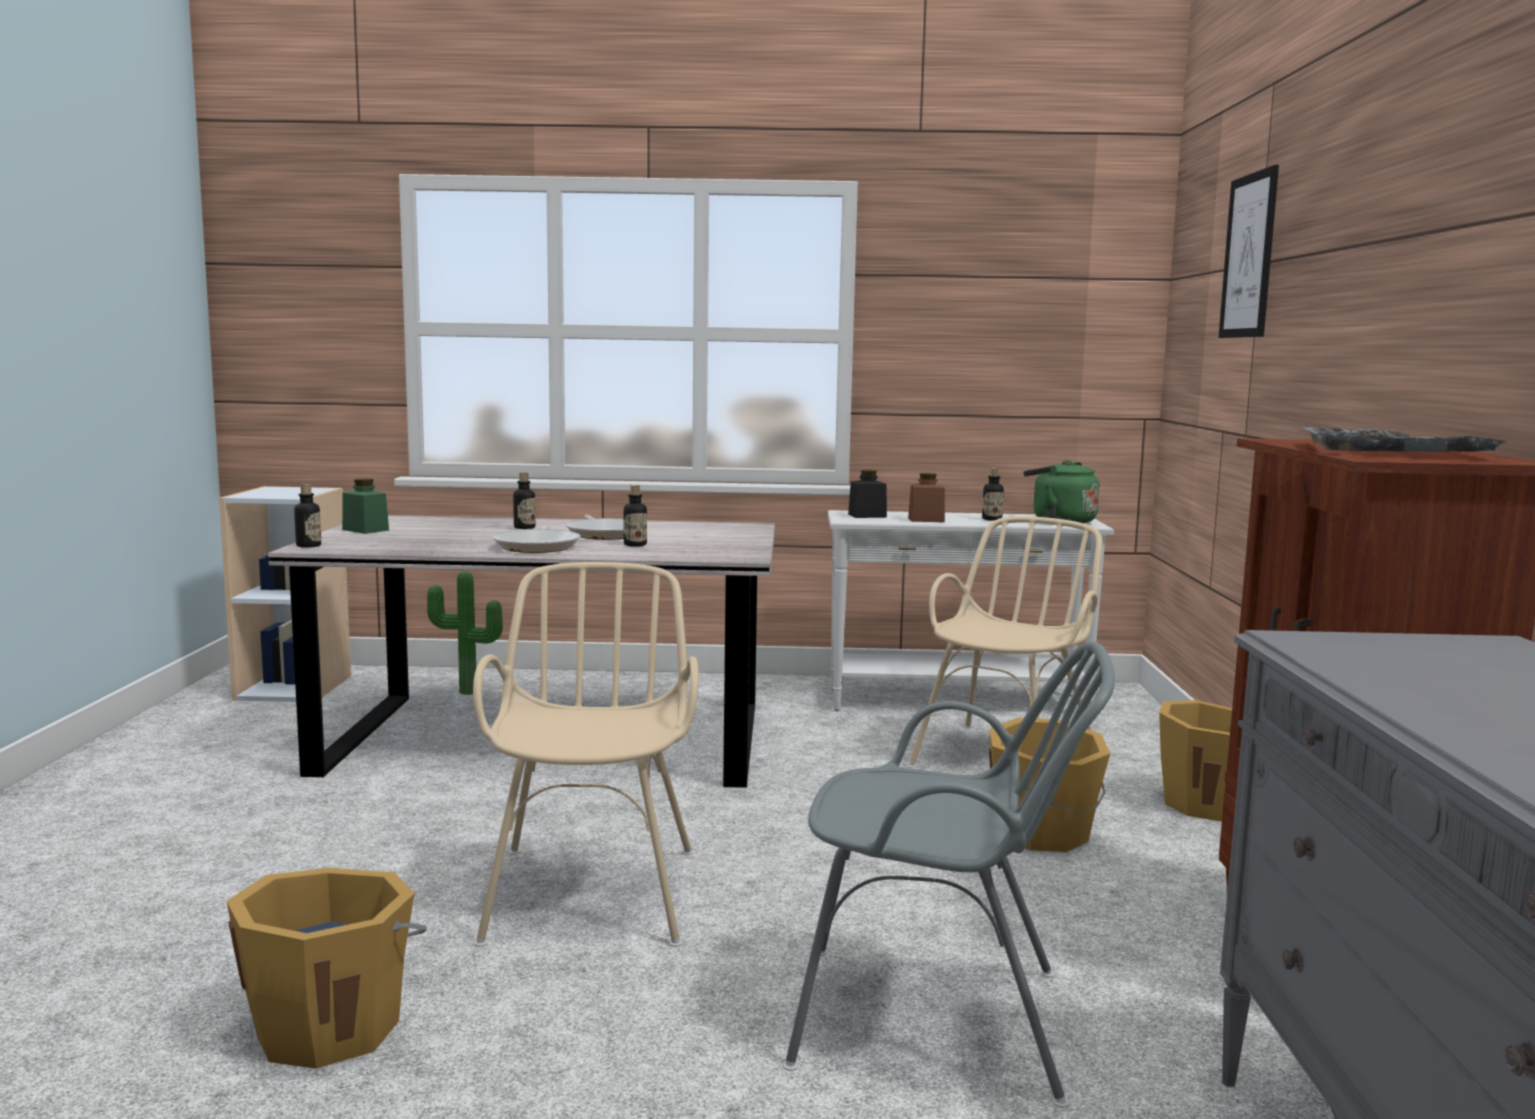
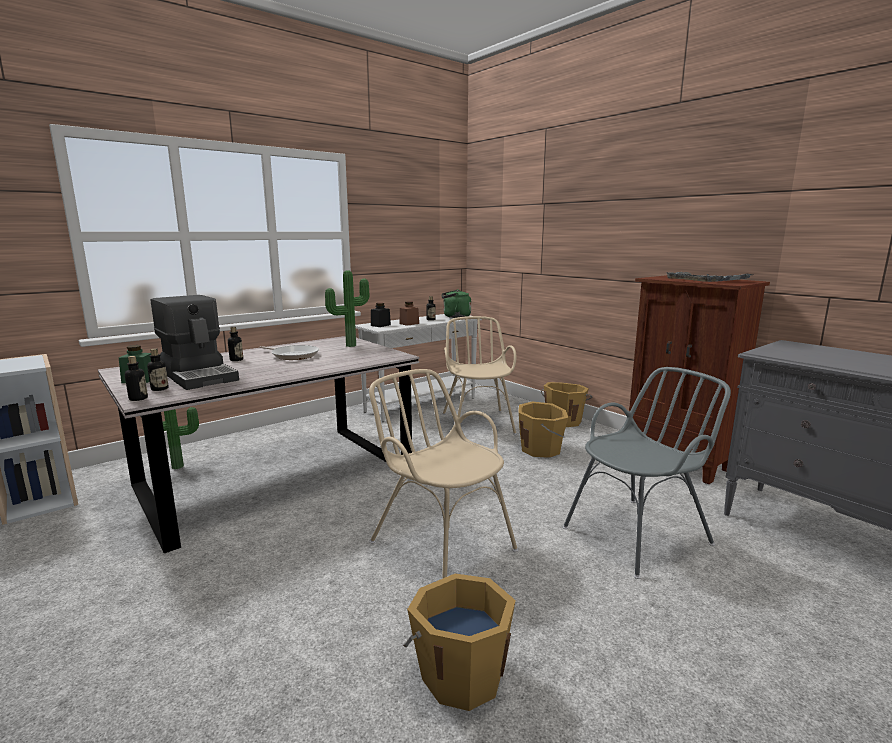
camera: 40 degrees left, 5 degrees up
(431, 536) = (199, 375): none -> coffee machine
(538, 546) = (284, 369): frying pan -> none
(635, 545) = (329, 359): bottle -> bottle (159, 389)
(724, 534) = (350, 345): none -> potted plant
(1248, 256) = (537, 200): picture -> none

